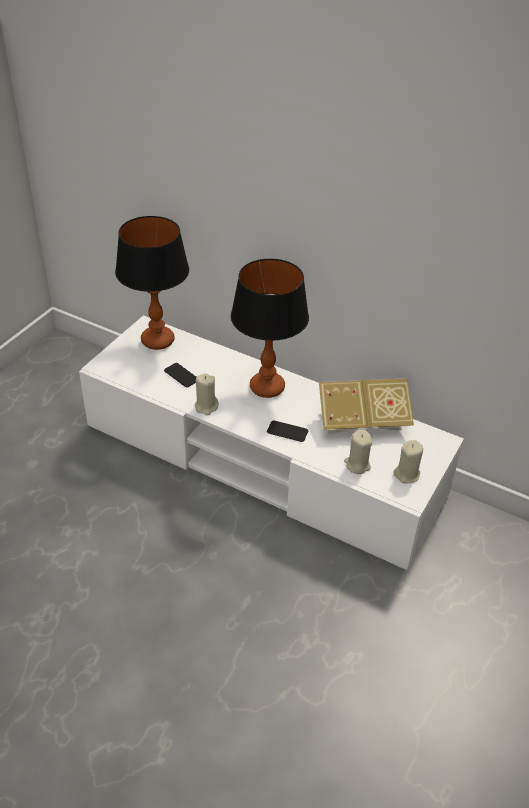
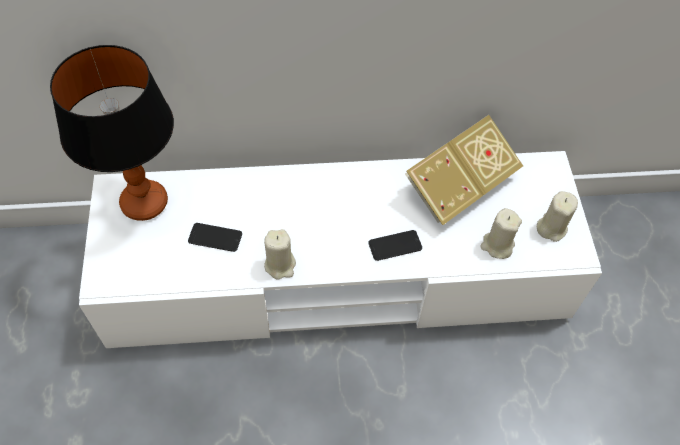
camera: 35 degrees left, 15 degrees up
(267, 387) = (326, 198): table lamp -> none

